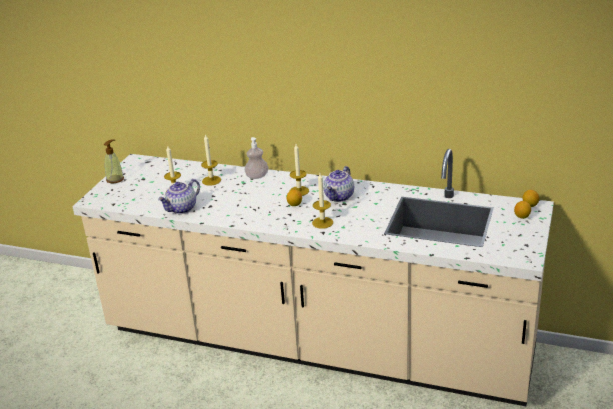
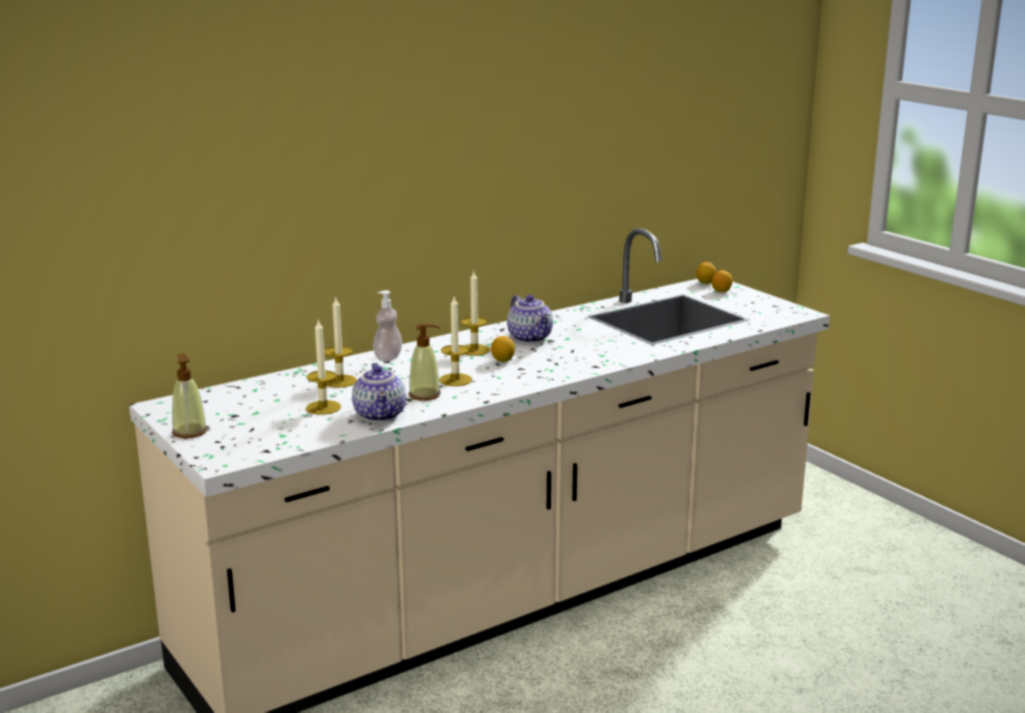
camera: 55 degrees left, 10 degrees down
(220, 207) = (425, 395): none -> soap dispenser
(322, 222) = (573, 360): candle -> candle (455, 380)

